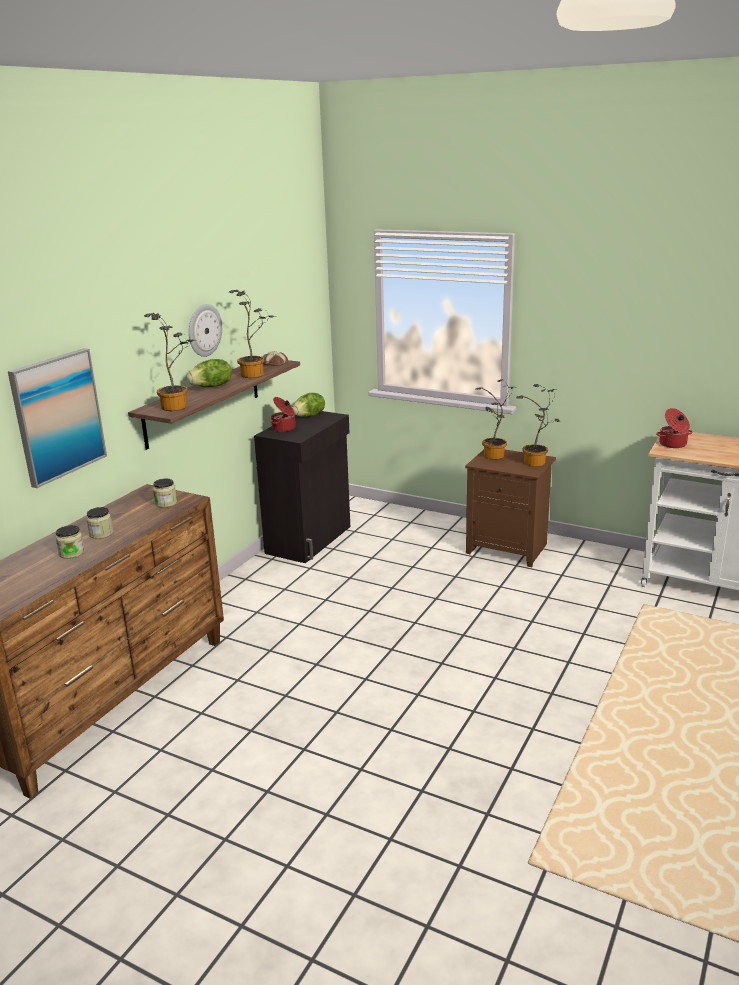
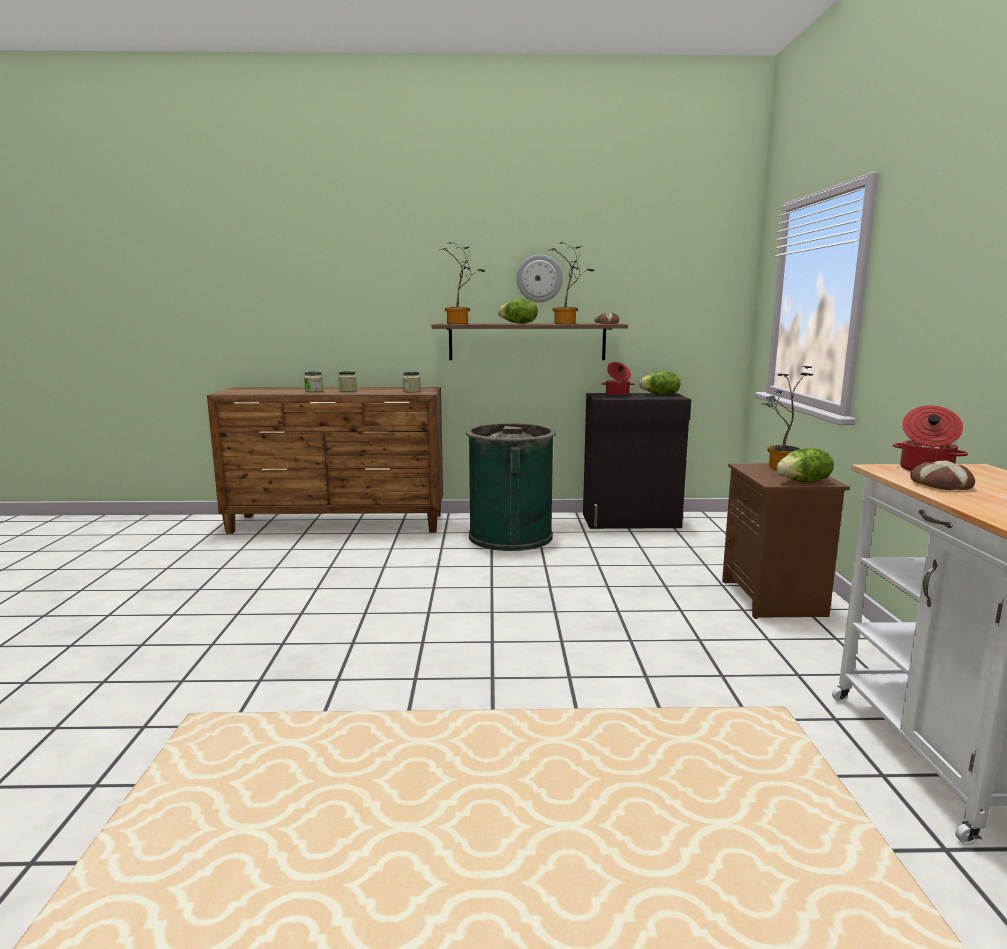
camera: 60 degrees right, 10 degrees down
(58, 416) = (366, 305): picture -> none
(281, 605) = (510, 536): none -> green trash can
(536, 463) = (804, 482): potted plant -> lettuce
(706, 453) = (939, 485): none -> bread

